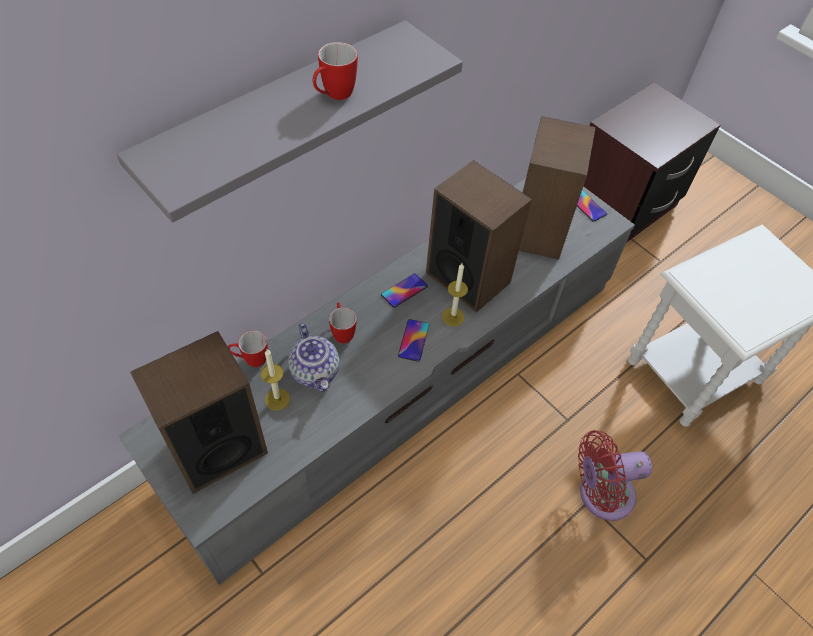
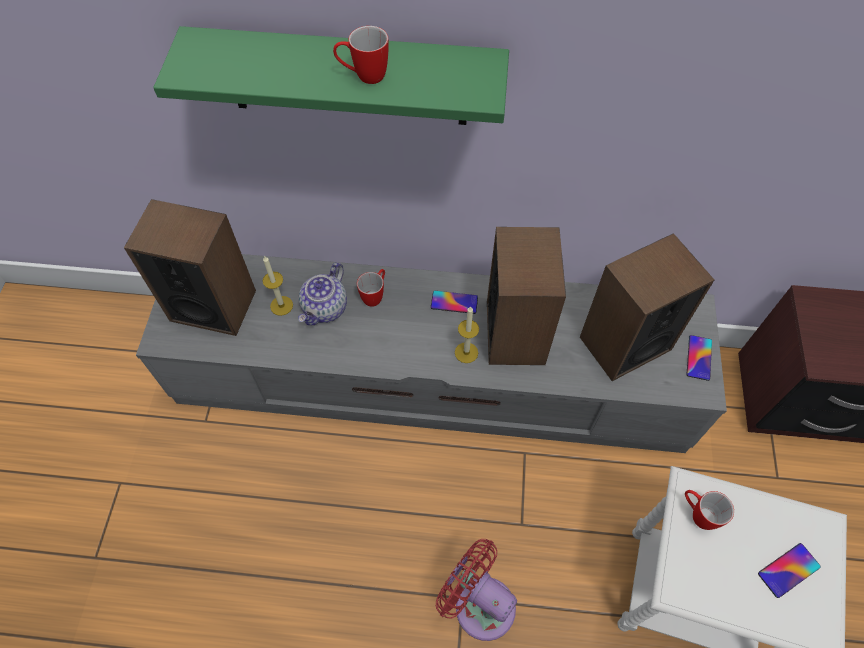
camera: 50 degrees right, 5 degrees up
(251, 360) = (296, 265): mug -> mug (697, 514)
(279, 122) = (347, 77): grey shelf -> green shelf
(413, 340) = (416, 344): phone -> phone (788, 570)

